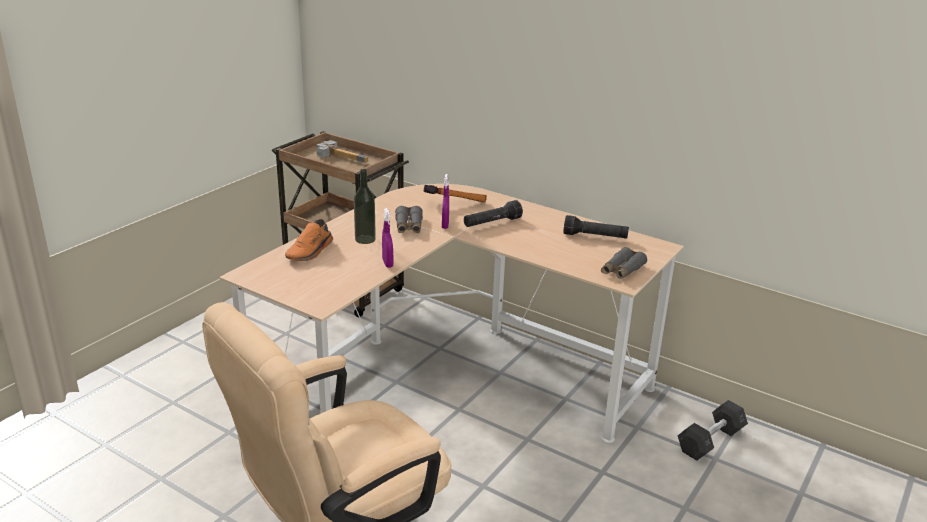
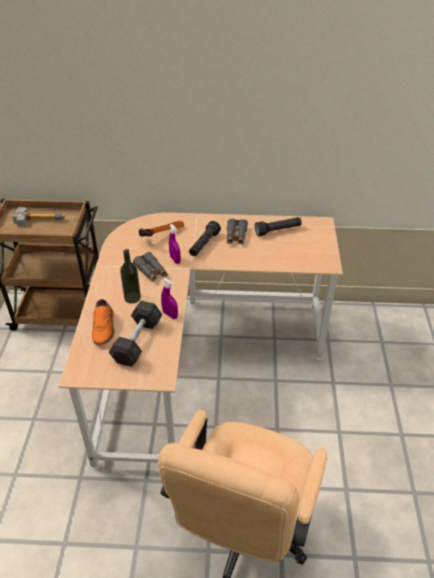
camera: 30 degrees left, 15 degrees up
(622, 270) = (318, 254): grey binoculars -> grey binoculars (236, 236)
(710, 441) = (371, 330): grey dumbbell -> grey dumbbell (137, 341)

